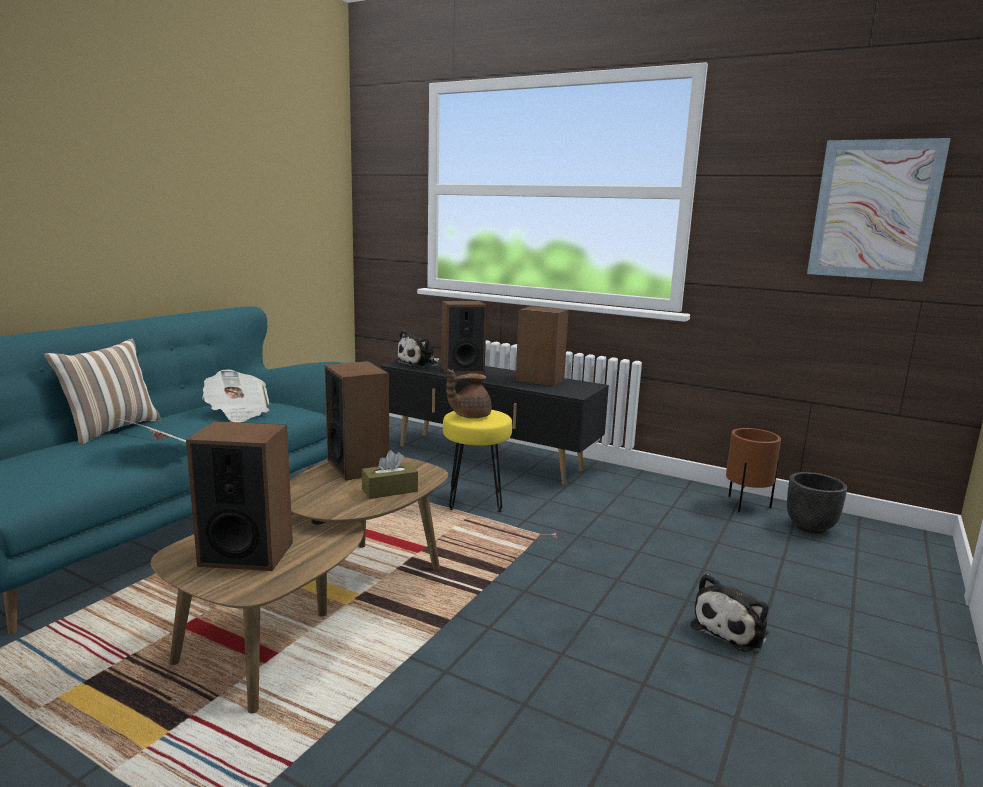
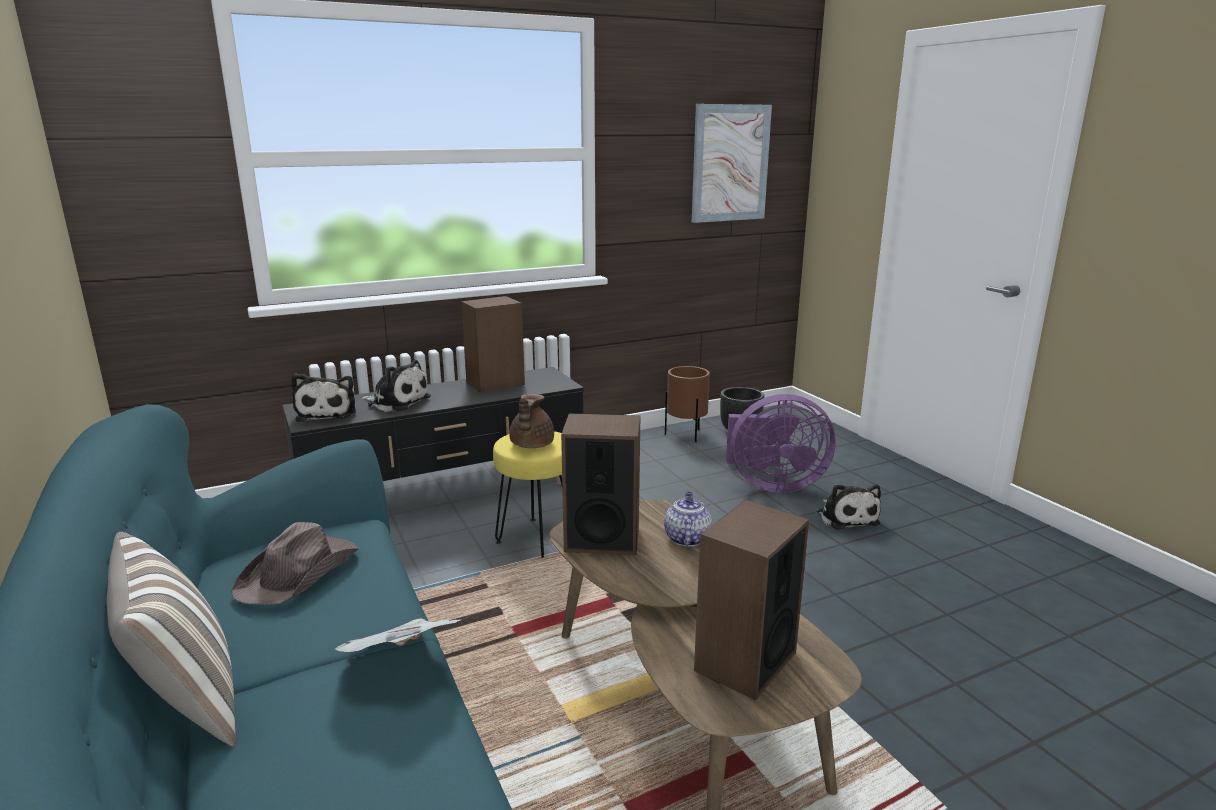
camera: 55 degrees left, 5 degrees up
(237, 413) = (300, 572): newspaper -> brown hat
(390, 490) = (686, 538): brown tissue box -> teapot
(462, 370) = (396, 402): speaker -> plush toy
(728, 570) = (772, 484): none -> purple fan

